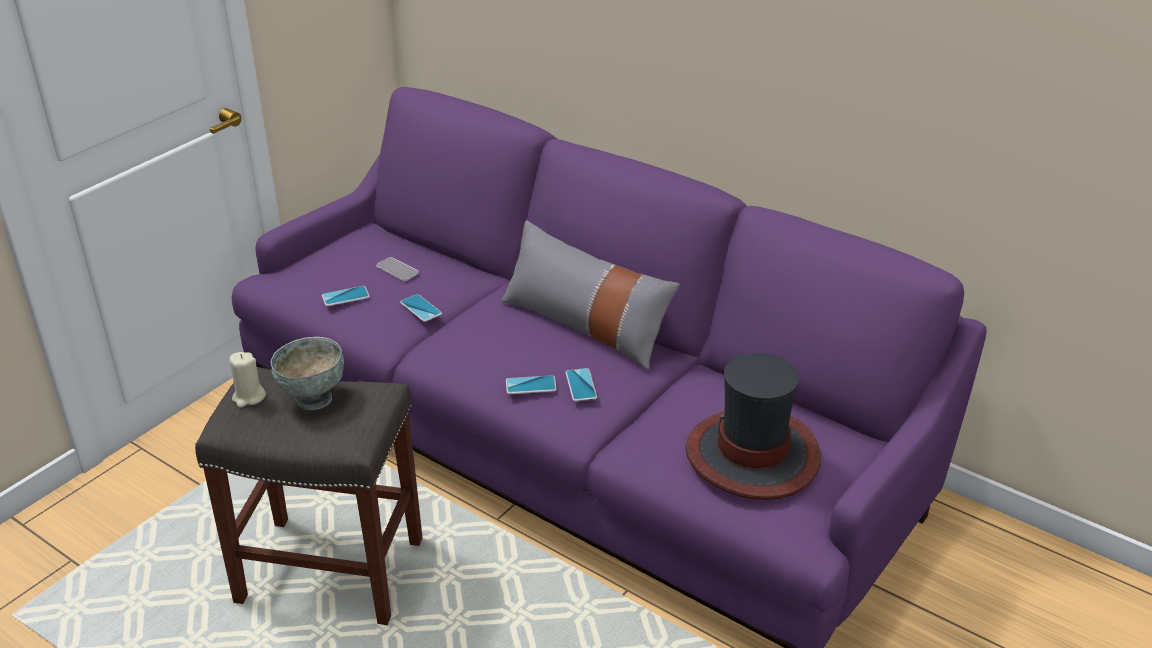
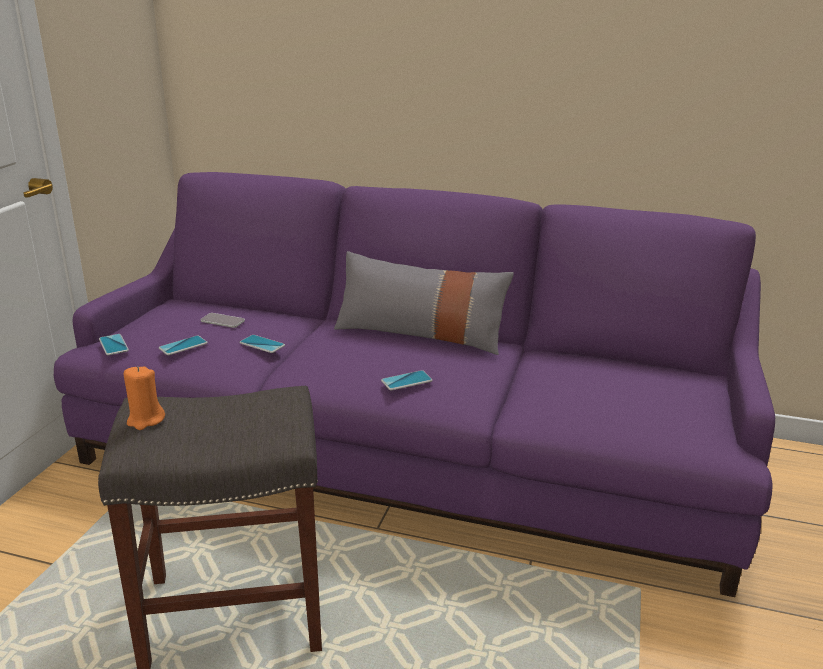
camera: 20 degrees left, 10 degrees down
(249, 397) = (145, 420): beige candle -> orange candle
(313, 398) = (217, 410): grey bowl -> none
(581, 385) = (451, 373): phone -> phone (113, 345)
(753, 455) = (636, 397): hat -> none

